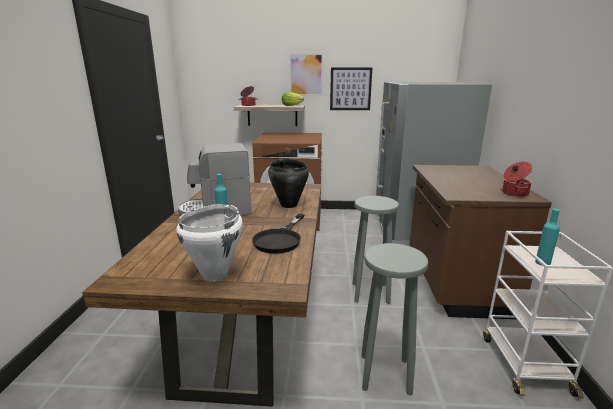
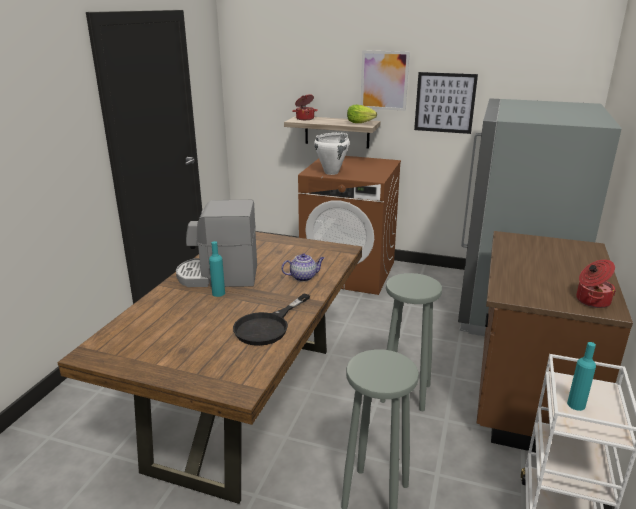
camera: 15 degrees right, 5 degrees up
(216, 275) = (180, 363): white cooking pot -> white cooking pot (331, 172)
(289, 205) = (303, 277): black cooking pot -> teapot

